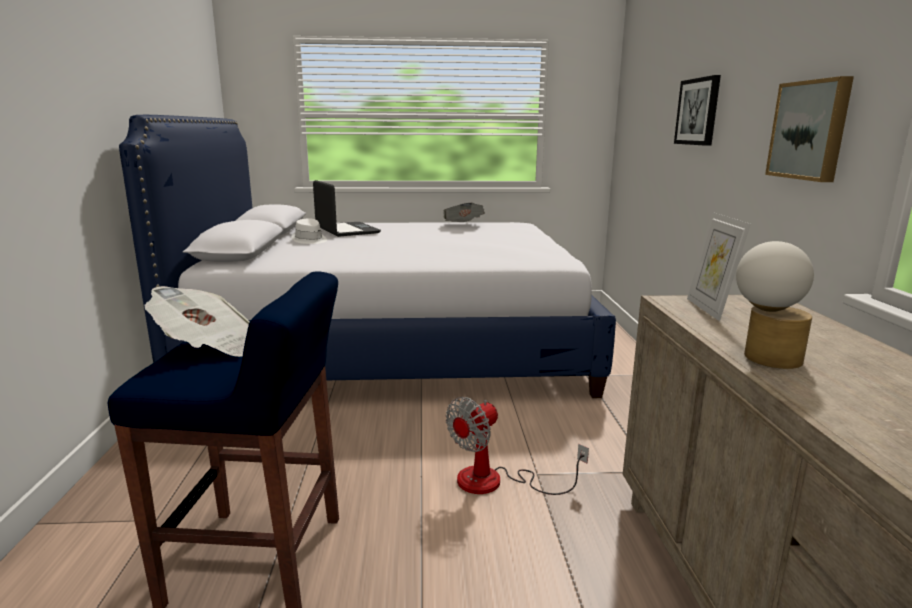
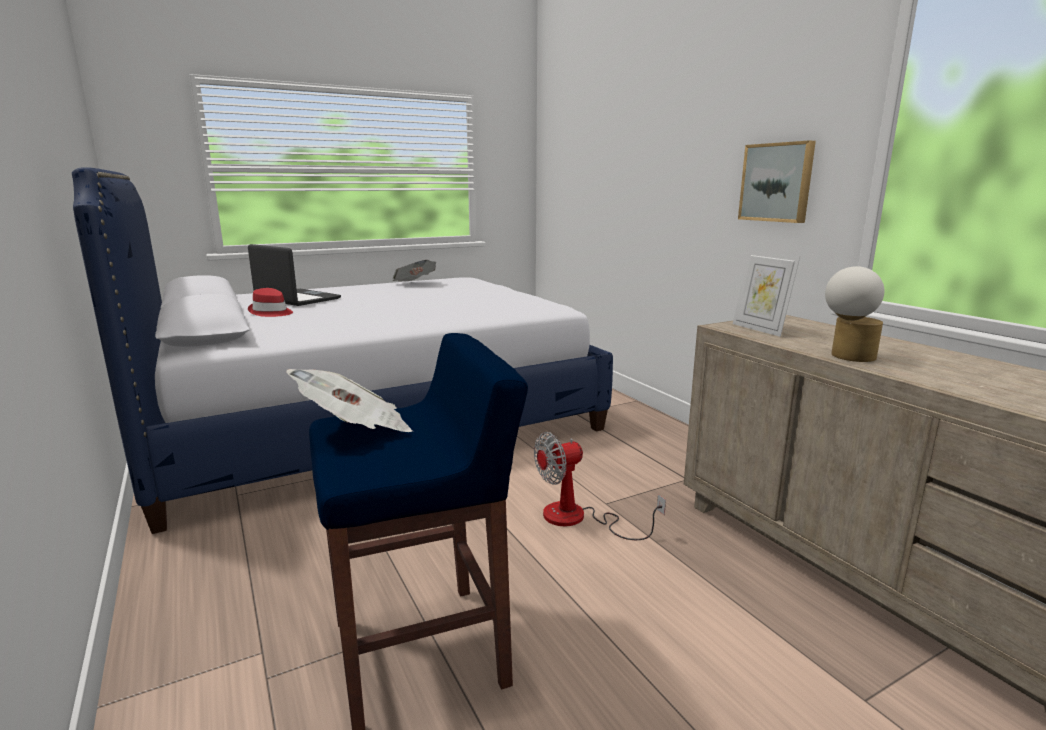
camera: 25 degrees left, 0 degrees up
(309, 240) = (271, 312): white hat -> red hat
(495, 482) = (578, 519): fan -> fan turned 45 degrees clockwise
(698, 111) = (648, 167): picture -> none

